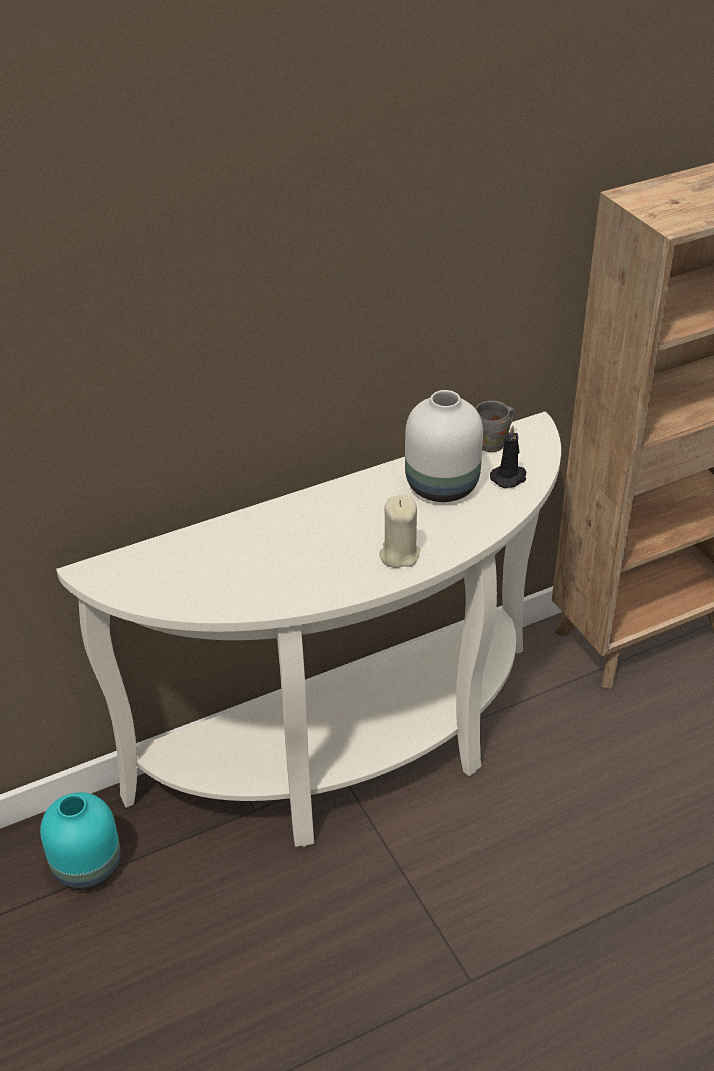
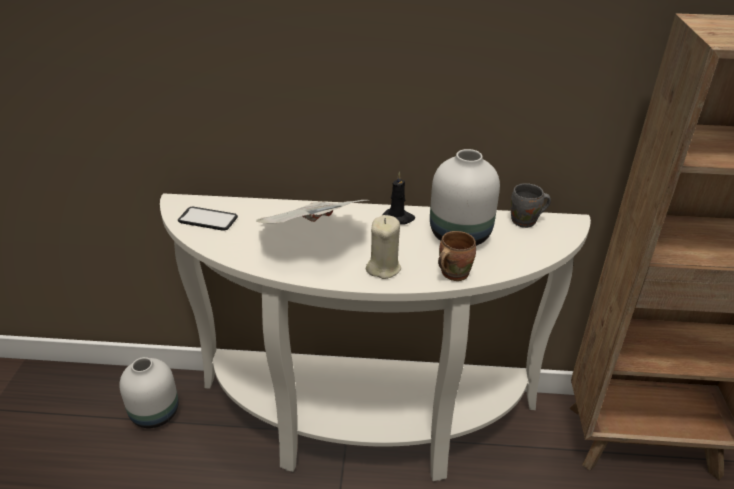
camera: 30 degrees right, 5 degrees down
(88, 868) = (155, 414): turquoise vase -> white vase
(152, 578) = (208, 219): none -> phone
(292, 550) = (312, 236): none -> newspaper
(469, 532) = (452, 273): none -> brown mug
(509, 477) = (519, 248): black candle -> black candle (398, 219)

